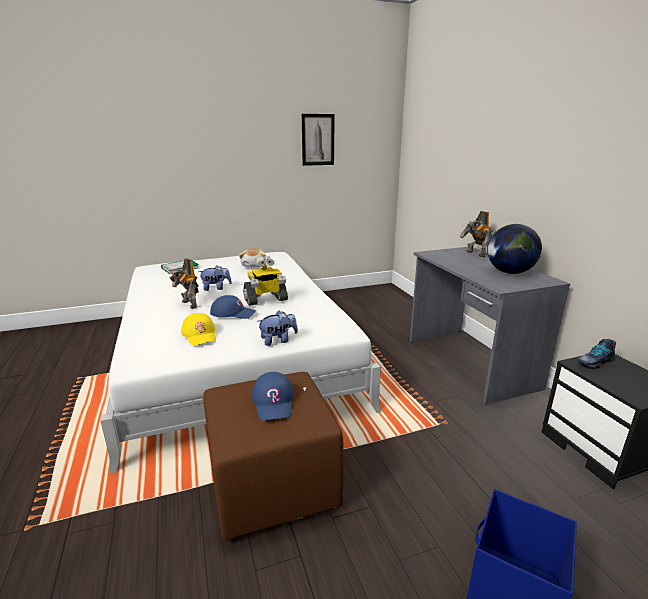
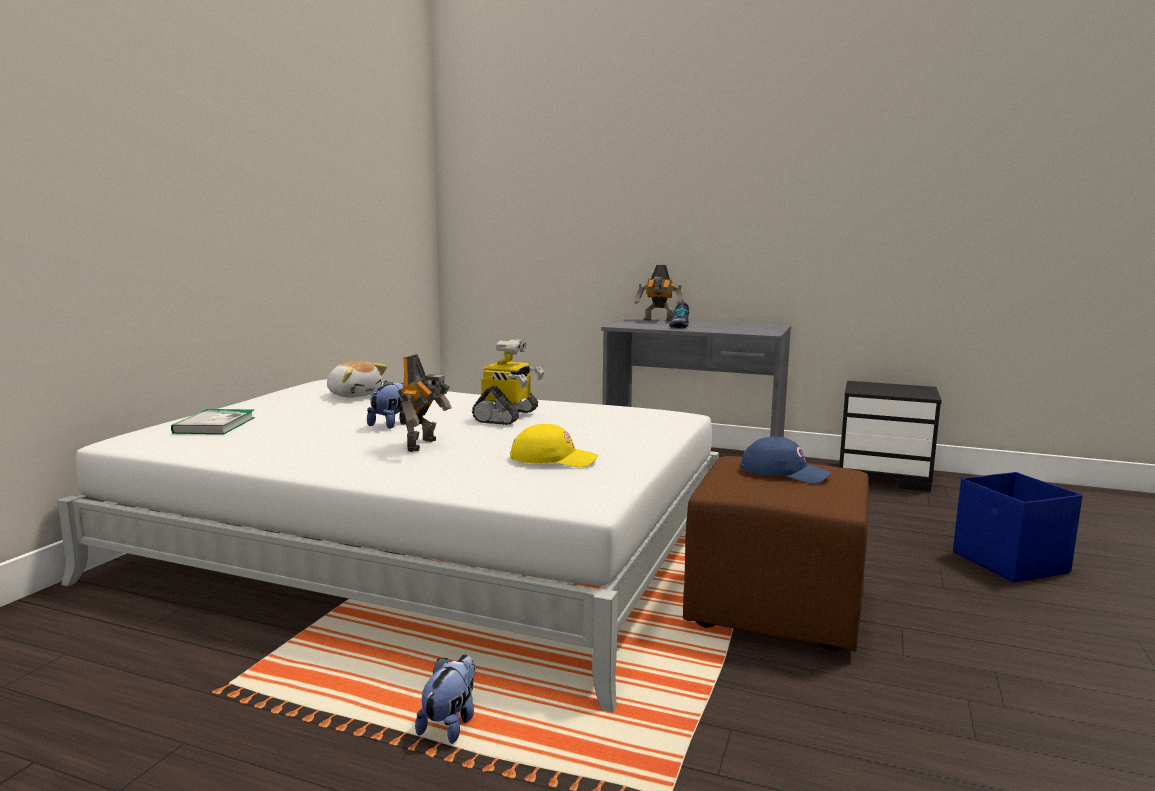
camera: 50 degrees left, 10 degrees down
(188, 305) = (424, 445): toy robot -> toy robot turned 75 degrees counterclockwise
(233, 313) = (517, 434): blue cap -> none
(278, 340) = (649, 437): plush toy -> plush toy (450, 723)
(318, 140) = (350, 175): picture -> none
(509, 272) = (733, 325): globe -> none
(594, 362) = (861, 387): shoe -> shoe (679, 326)

